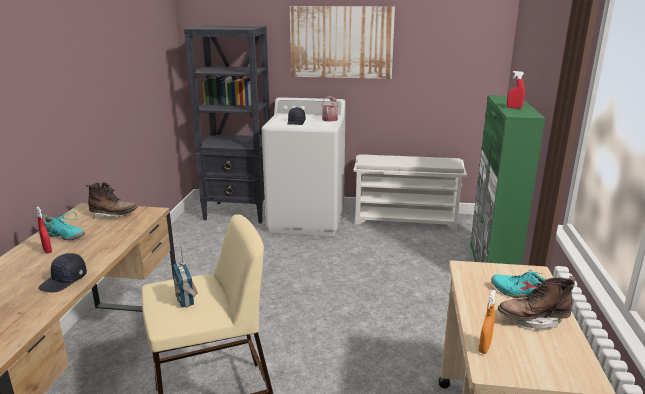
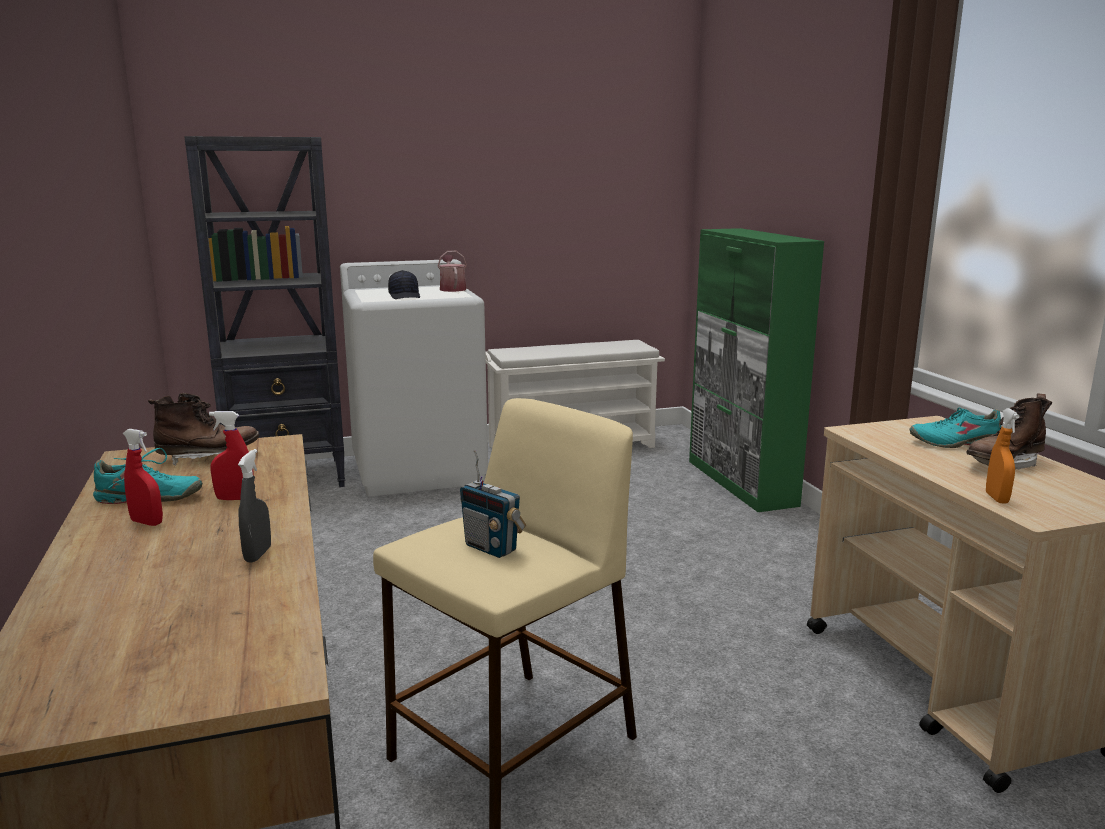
camera: 25 degrees left, 5 degrees down
(64, 281) = (258, 554): black cap -> grey spray bottle
(341, 42) = (446, 166): picture -> none
(514, 108) = (765, 236): red spray bottle -> red spray bottle (235, 498)

